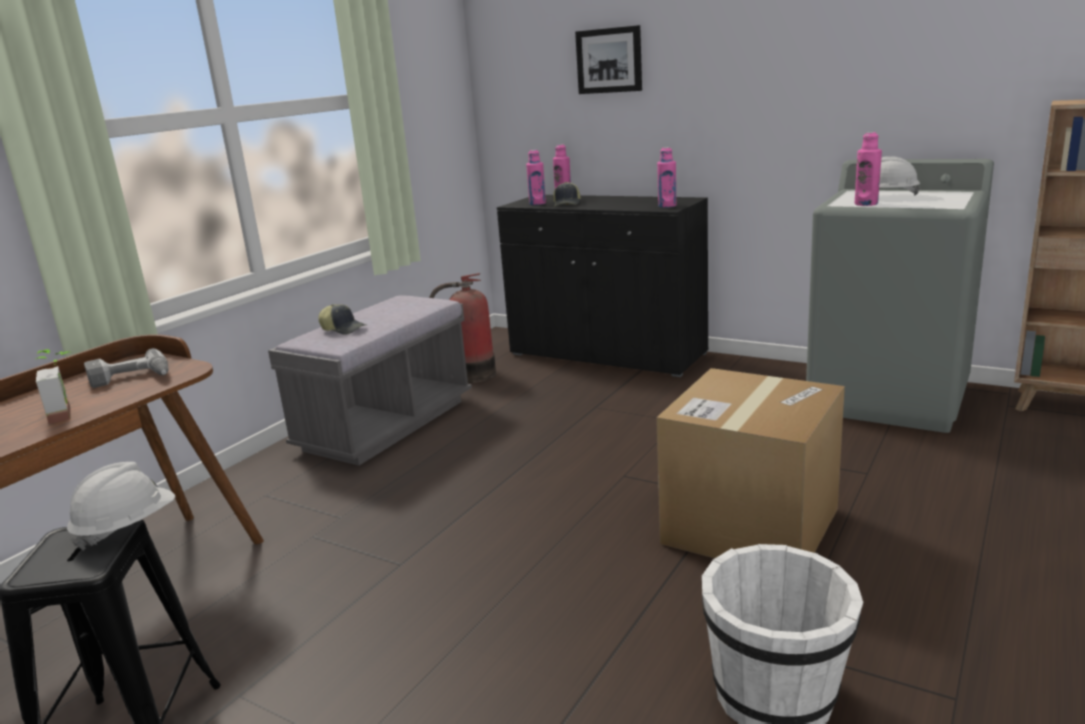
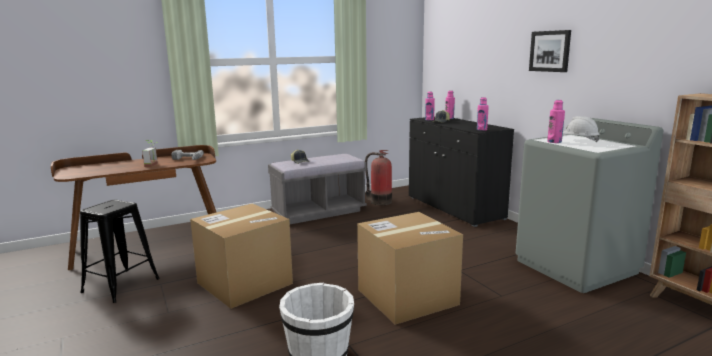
camera: 30 degrees right, 5 degrees down
(127, 528) = (129, 204): white hard hat -> none
(436, 615) = (244, 283): none -> cardboard box
(609, 60) = (478, 47): picture -> picture (550, 51)

